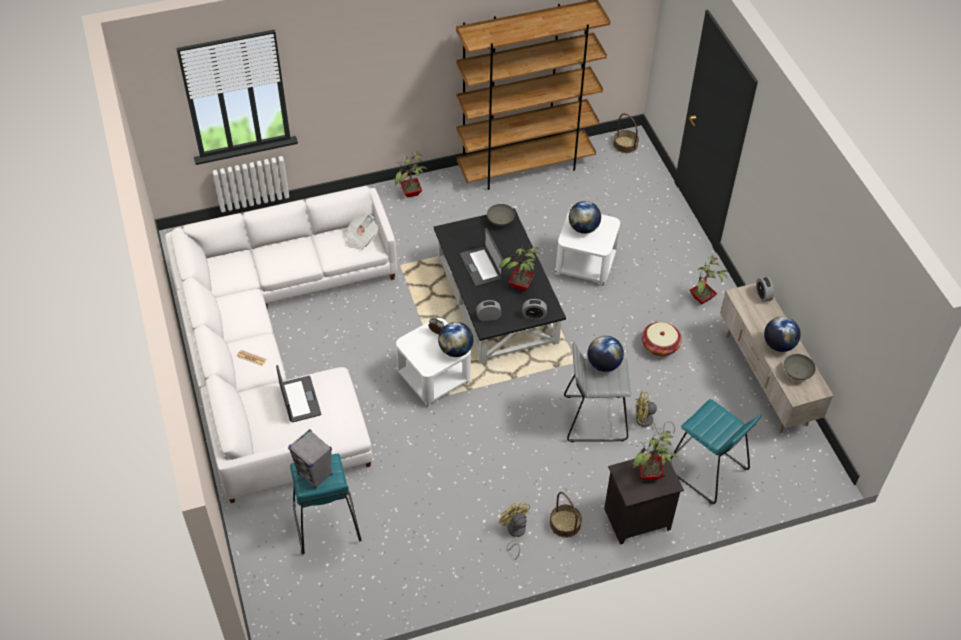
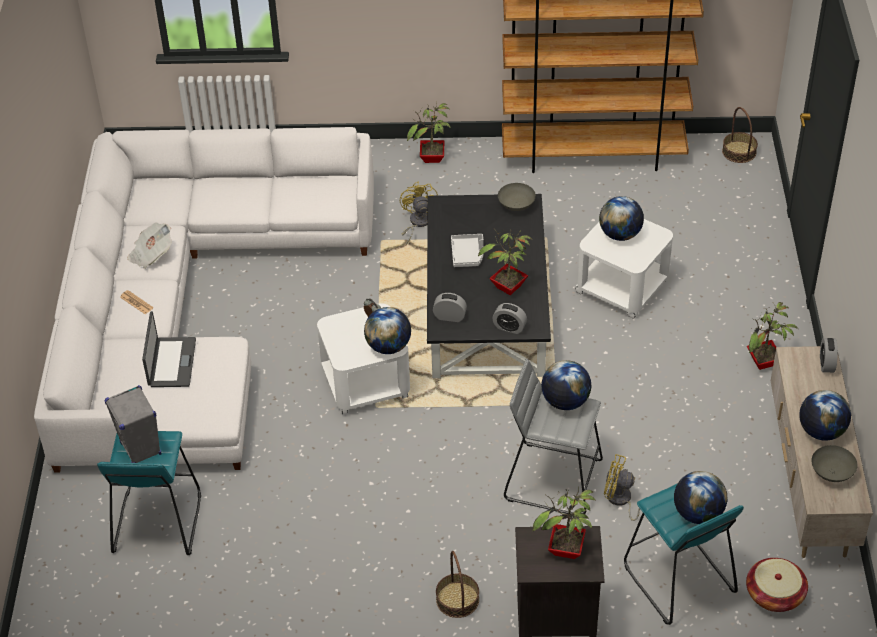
camera: 20 degrees right, 5 degrees down
(360, 239) = (330, 192): newspaper -> newspaper (151, 254)
(481, 266) = (468, 255): laptop -> grey tray
(514, 533) = (386, 595): yellow fan -> yellow fan (417, 223)
(660, 346) = (680, 409): basket -> basket (774, 595)
(725, 425) = (698, 513): none -> globe

